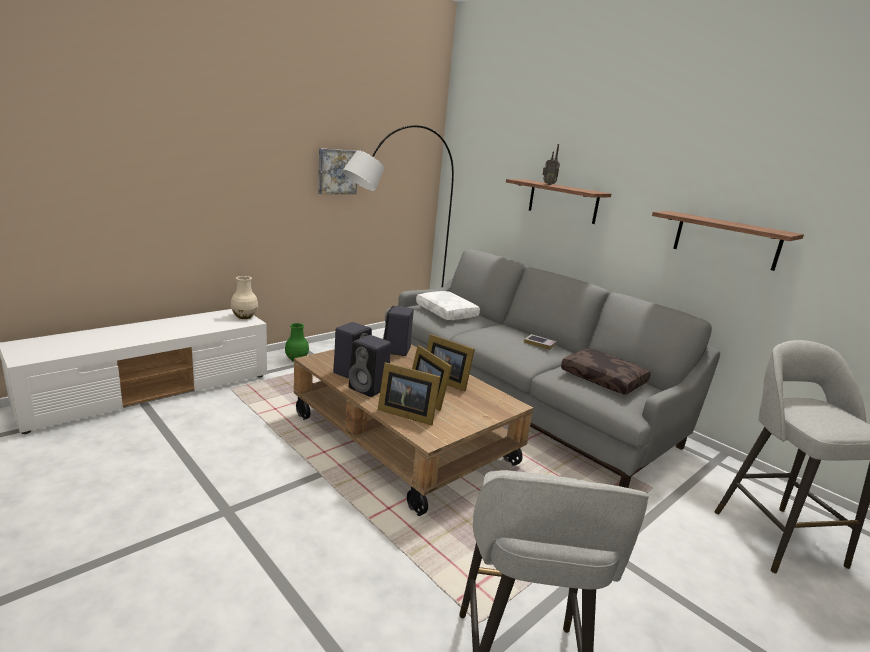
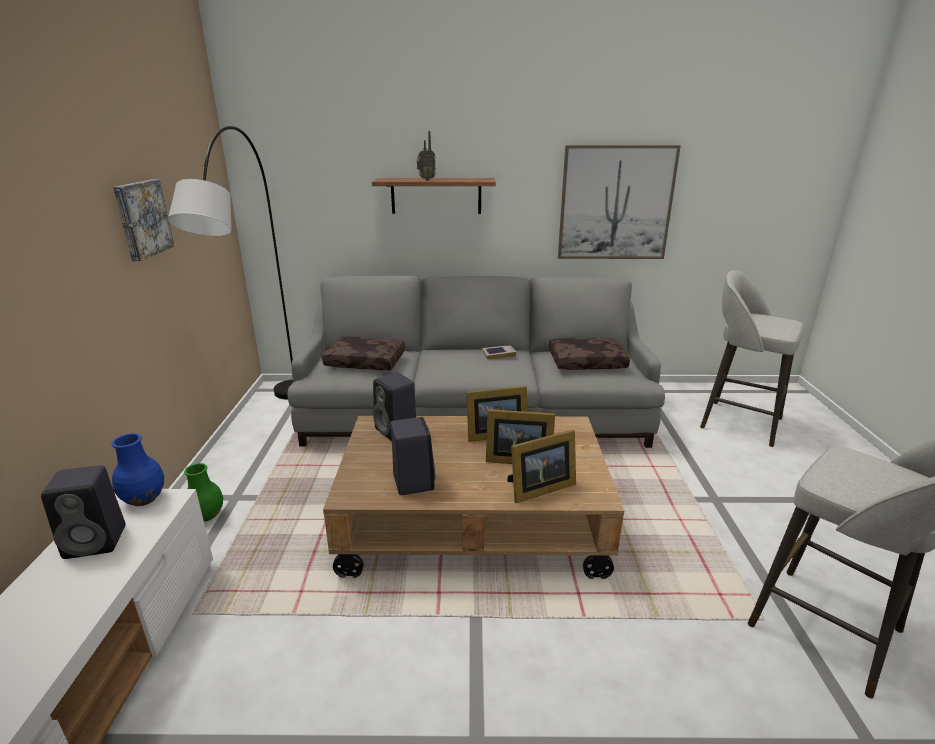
camera: 45 degrees left, 5 degrees up
(244, 317) = (143, 499): beige vase -> blue vase
(370, 388) = (464, 487): black speaker -> black speaker (98, 541)
(447, 312) = (366, 361): white pillow -> brown pillow
(726, 240) = (615, 203): shelf -> picture

